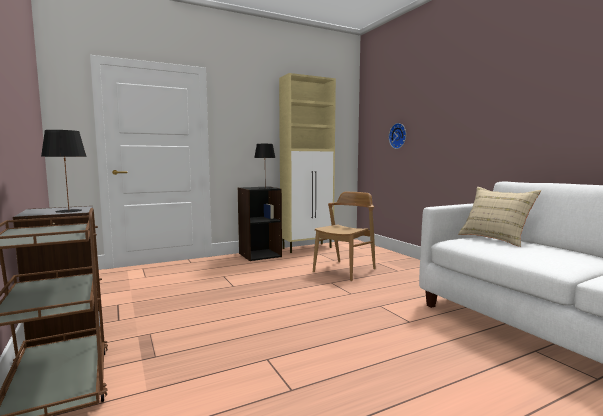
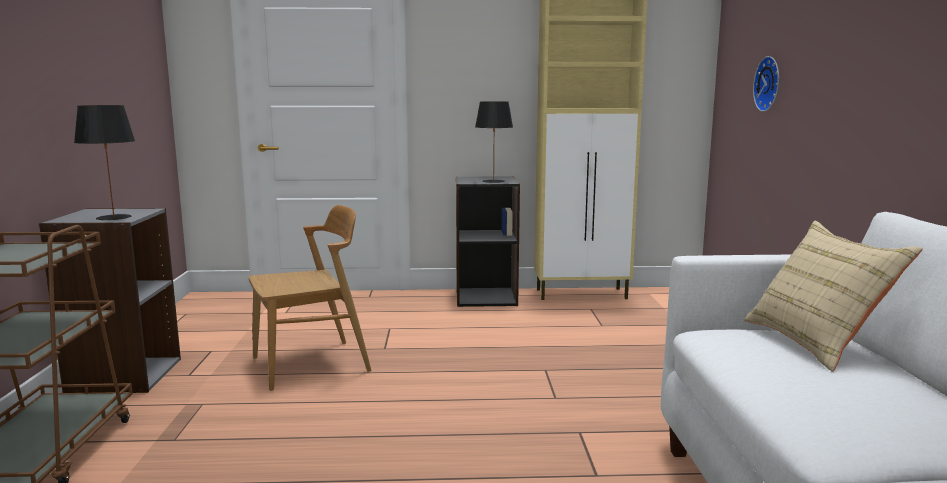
camera: 25 degrees right, 5 degrees up
(345, 270) = (598, 350): brown chair -> brown chair (311, 364)

